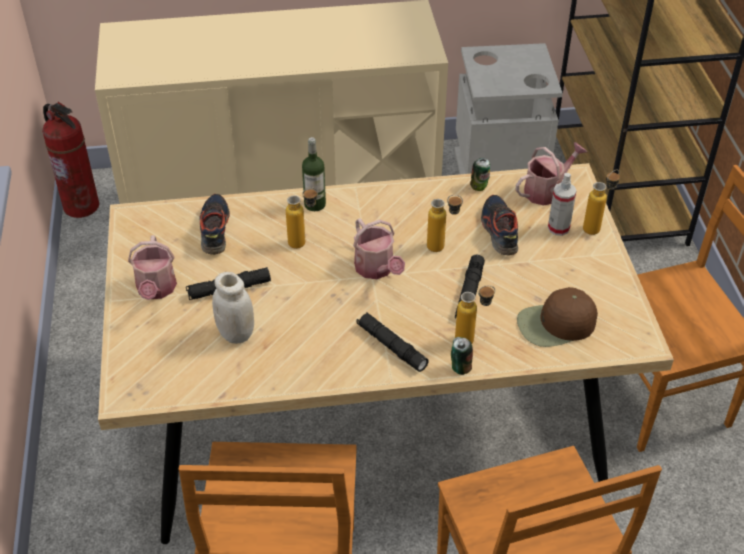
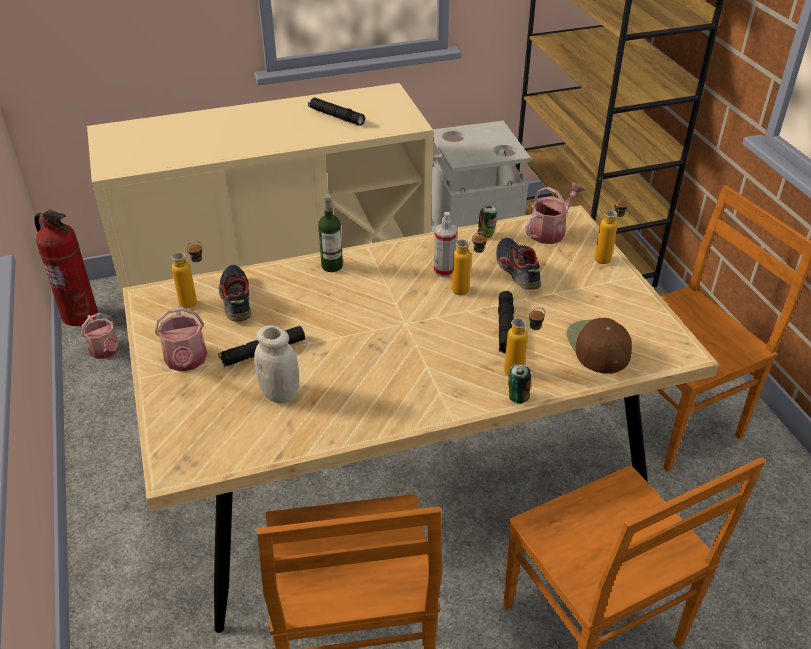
camera: 10 degrees left, 5 degrees down
(304, 242) = (329, 300): bottle -> bottle (195, 302)
(377, 269) = (408, 317): watering can -> watering can (106, 351)
(391, 346) = (443, 386): black flashlight -> black flashlight (336, 116)
(555, 324) = (597, 346): brown cap -> brown cap turned 105 degrees clockwise
(558, 228) = (572, 262): spray bottle -> spray bottle (444, 270)

